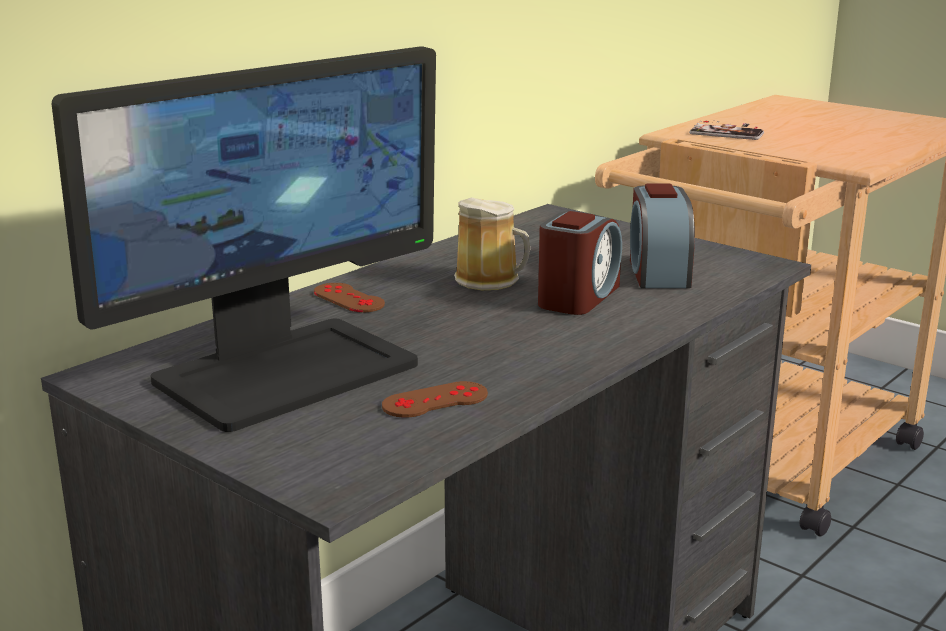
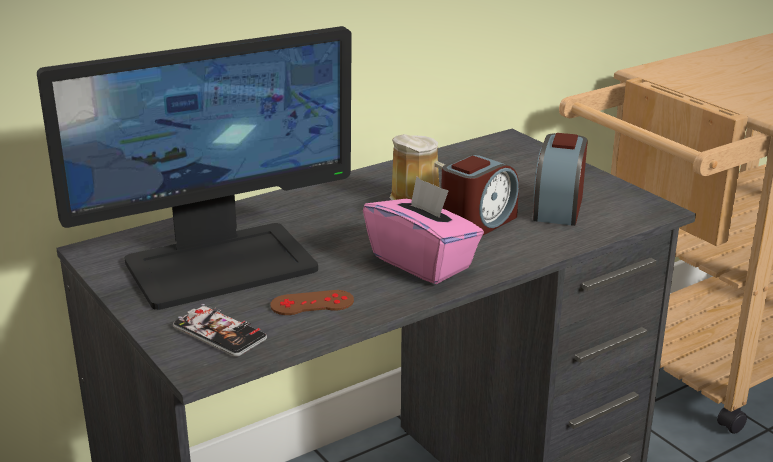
camera: 15 degrees right, 5 degrees up
(348, 298) = (301, 204): brown game controller -> none
(542, 342) = (422, 262): none -> pink tissue box
(726, 134) = (691, 76): phone -> phone (219, 333)

